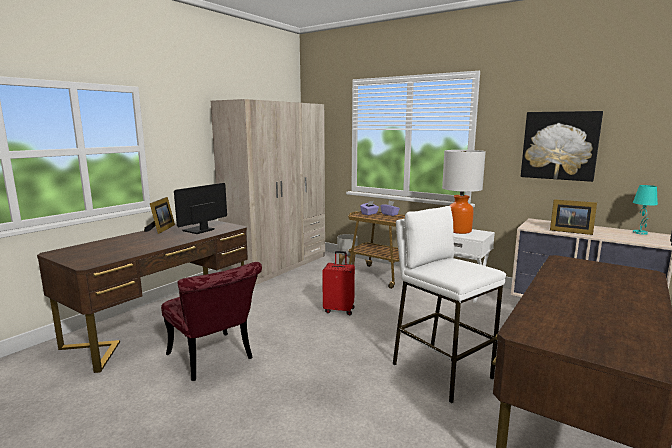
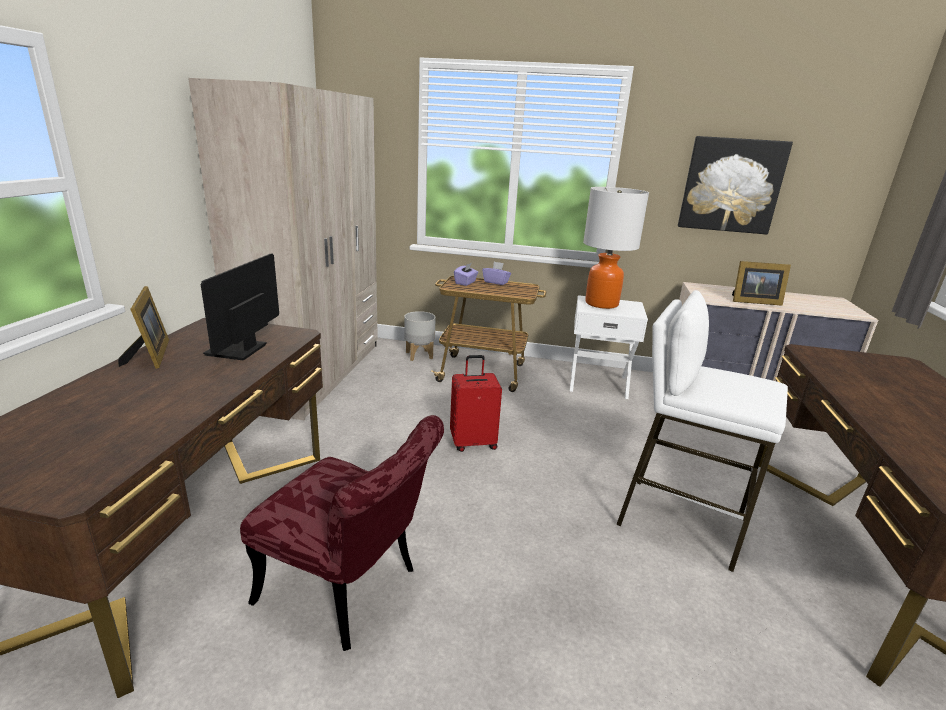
camera: 25 degrees left, 10 degrees up
(640, 233) = (817, 298): turquoise table lamp -> none

